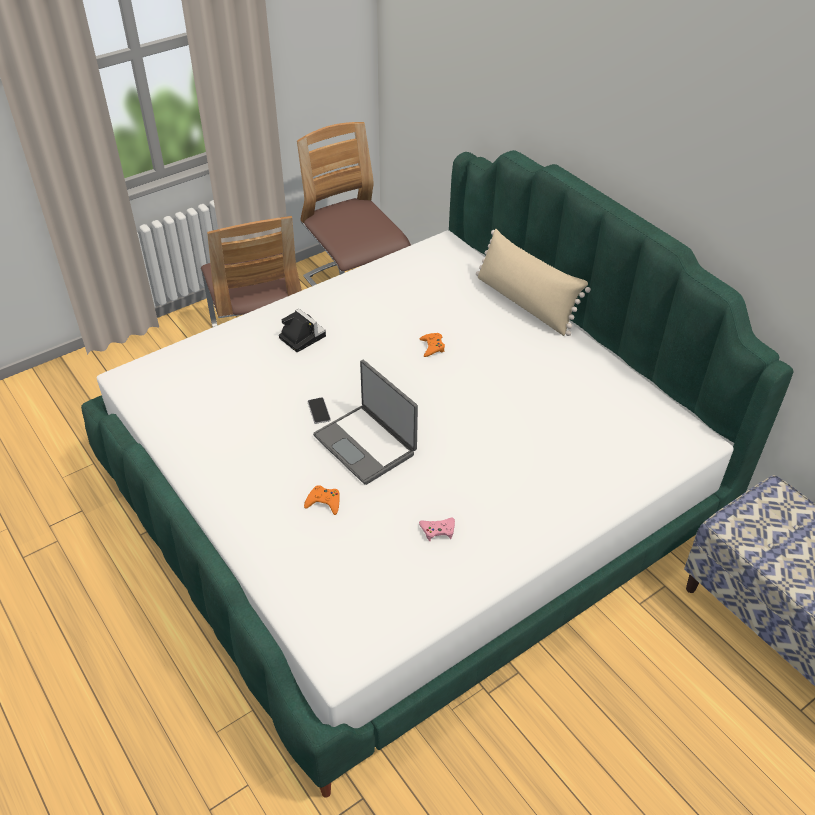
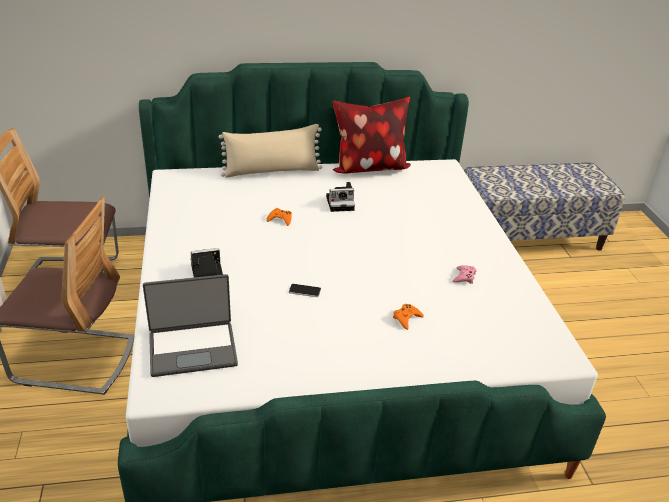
camera: 65 degrees left, 10 degrees down
(366, 444) = (359, 280): laptop -> laptop (193, 348)
(508, 379) = (341, 203): none -> camera
(615, 373) = (369, 167): none -> pillow

